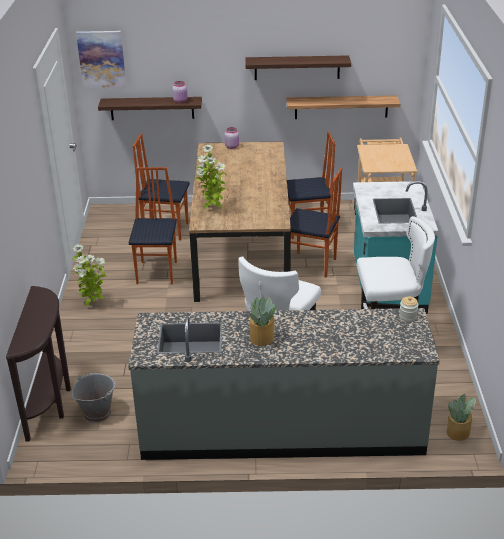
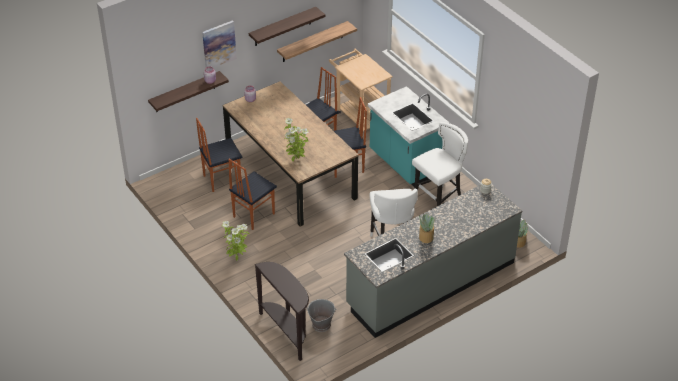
camera: 35 degrees left, 10 degrees up
(101, 59) = (148, 71): picture -> picture (219, 45)
(158, 272) = (253, 215): chair -> chair turned 105 degrees counterclockwise

